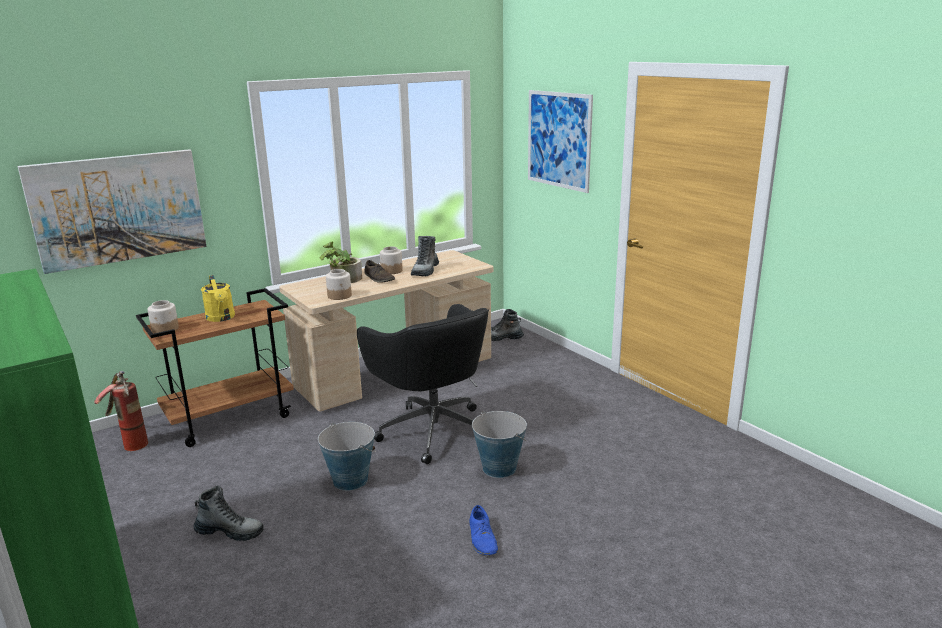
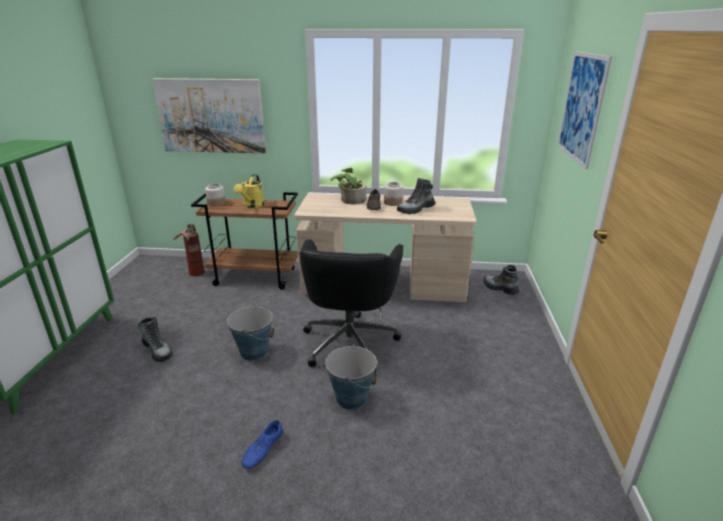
camera: 40 degrees right, 5 degrees up
(339, 296) = (326, 211): jar -> none

